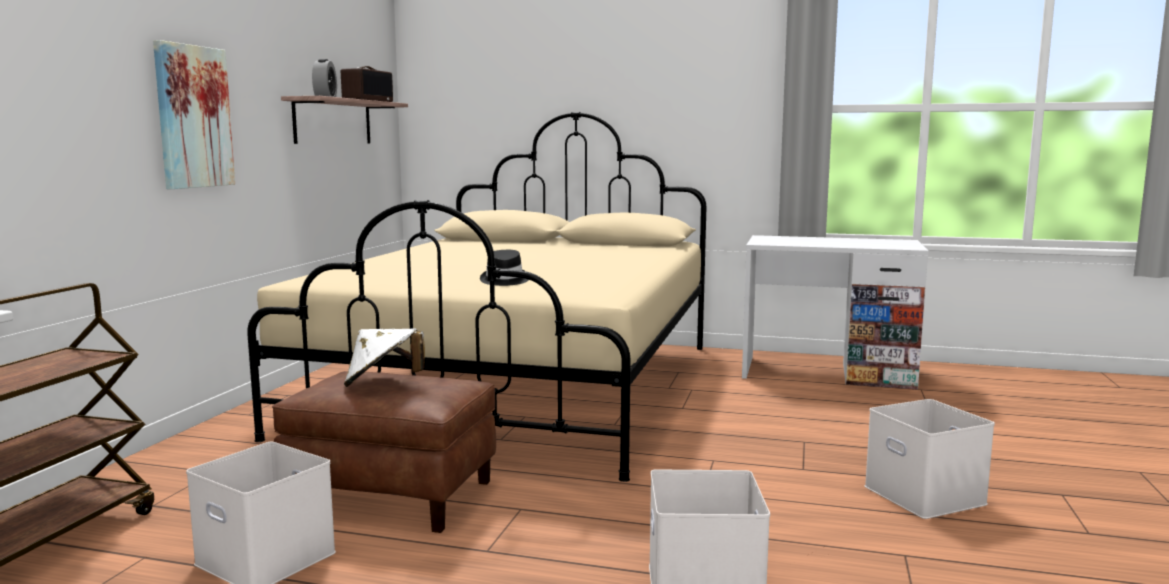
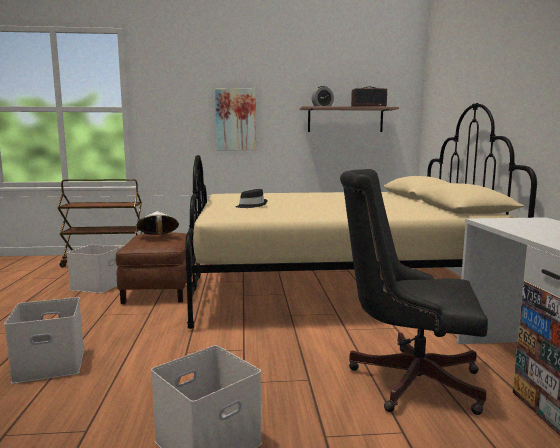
camera: 70 degrees right, 0 degrees up
(813, 408) = (407, 379): none -> black office chair

